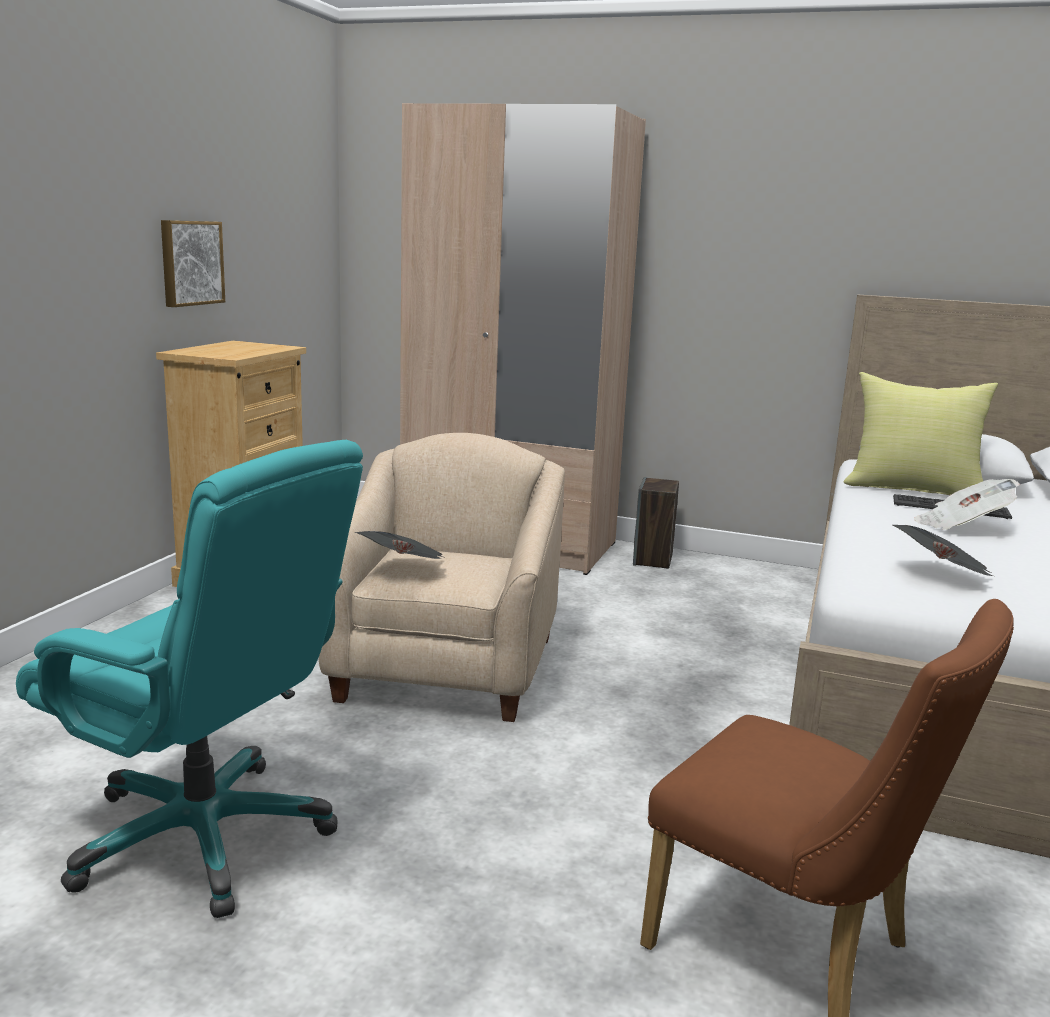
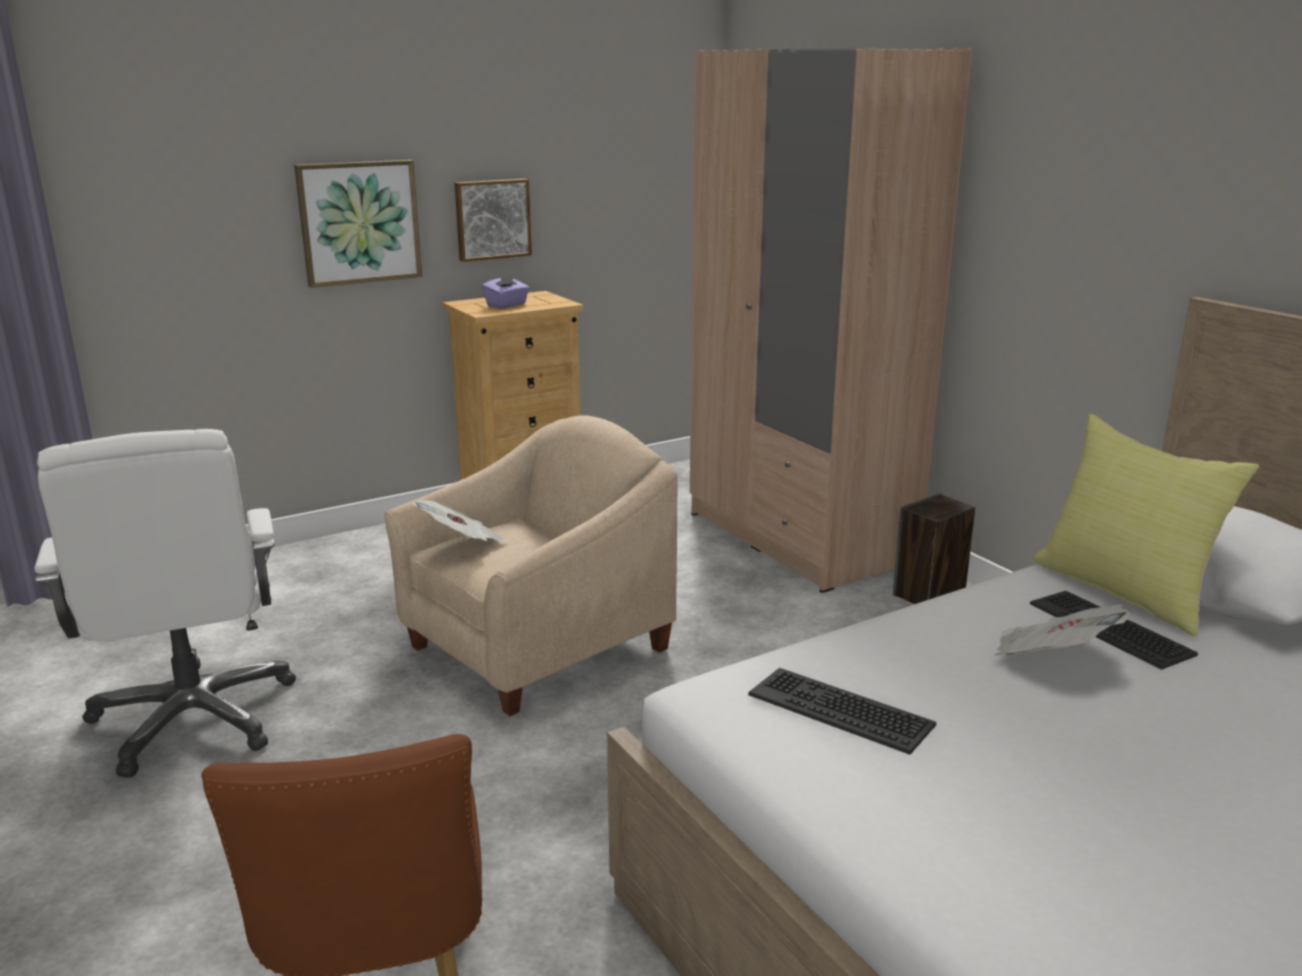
camera: 40 degrees right, 5 degrees up
(82, 258) = (359, 222): none -> picture
(205, 836) = (194, 718): turquoise office chair -> white office chair
(234, 350) = (507, 305): none -> purple tissue box
(942, 577) = (840, 710): newspaper -> keyboard

